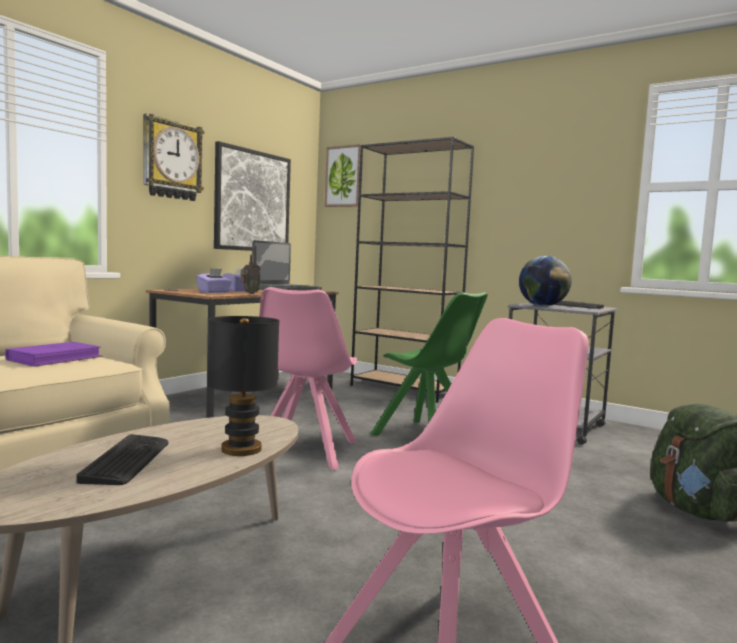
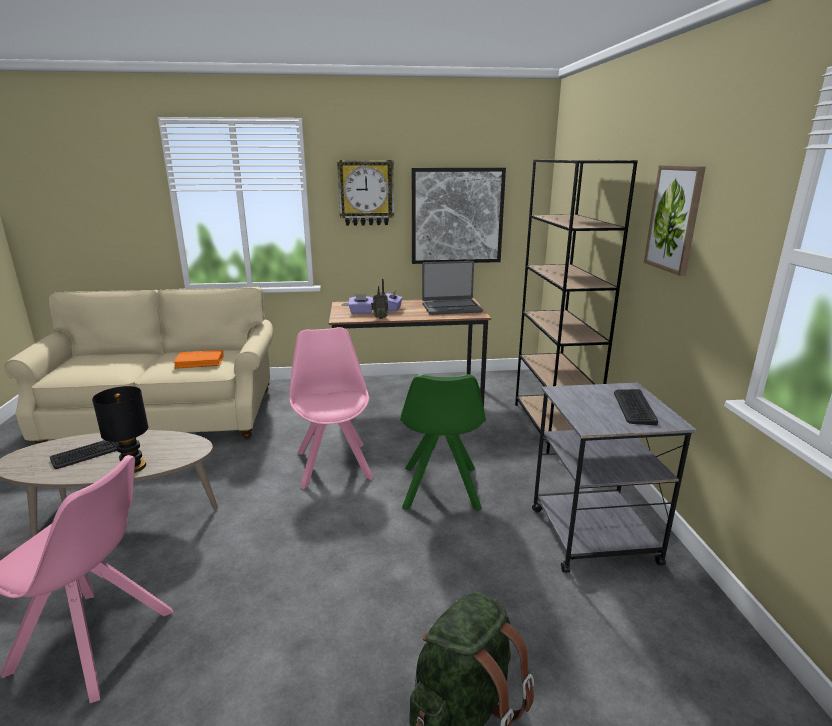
camera: 50 degrees right, 15 degrees up
(55, 358) = (200, 362): purple book -> orange book
(304, 452) = (334, 463): pink chair -> pink chair turned 105 degrees clockwise
(344, 176) = (564, 181): picture -> picture (674, 219)
(542, 306) = (574, 400): globe -> none

